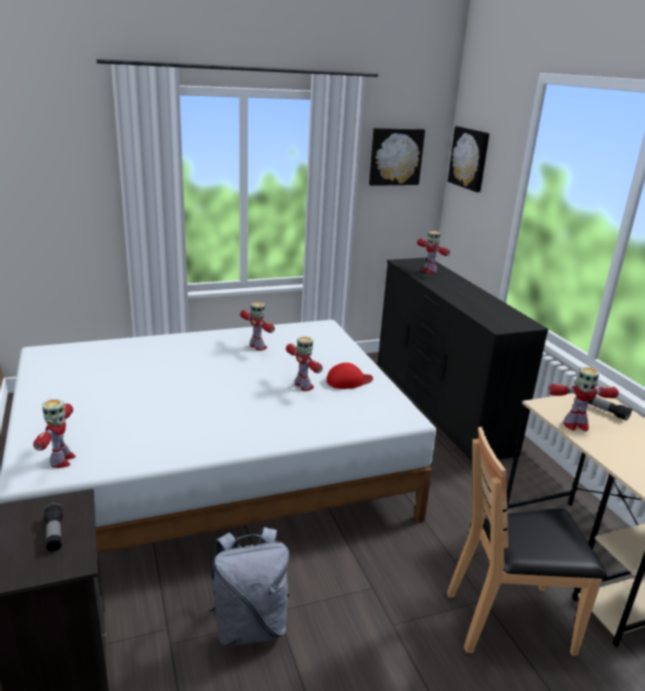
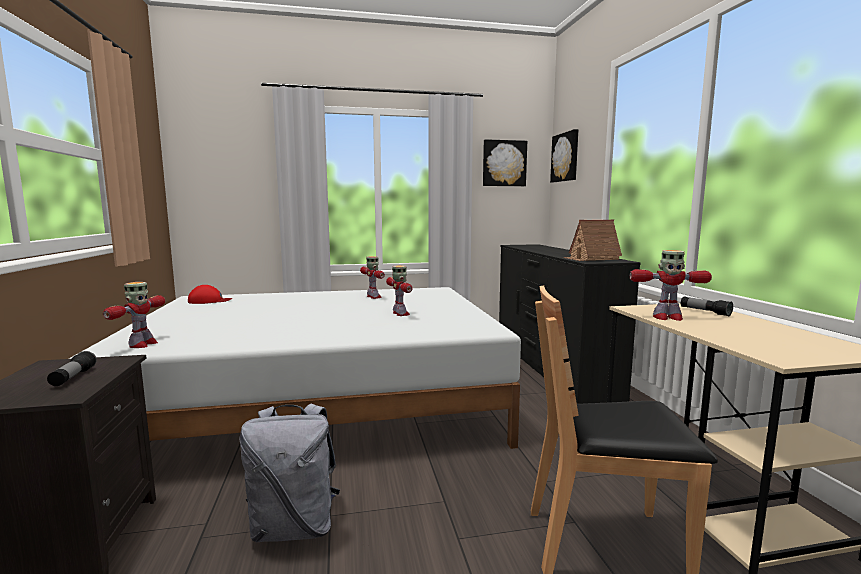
camera: 10 degrees right, 15 degrees down
(349, 381) = (445, 312): red cap -> red cap (209, 301)
(428, 271) = (534, 247): toy robot -> none
(499, 317) = (591, 258): none -> toy house

